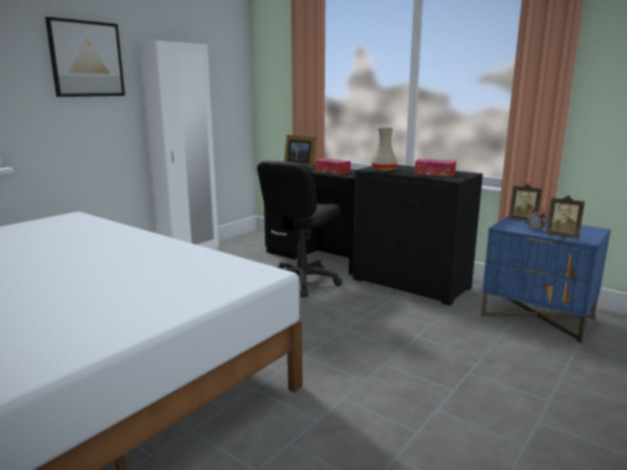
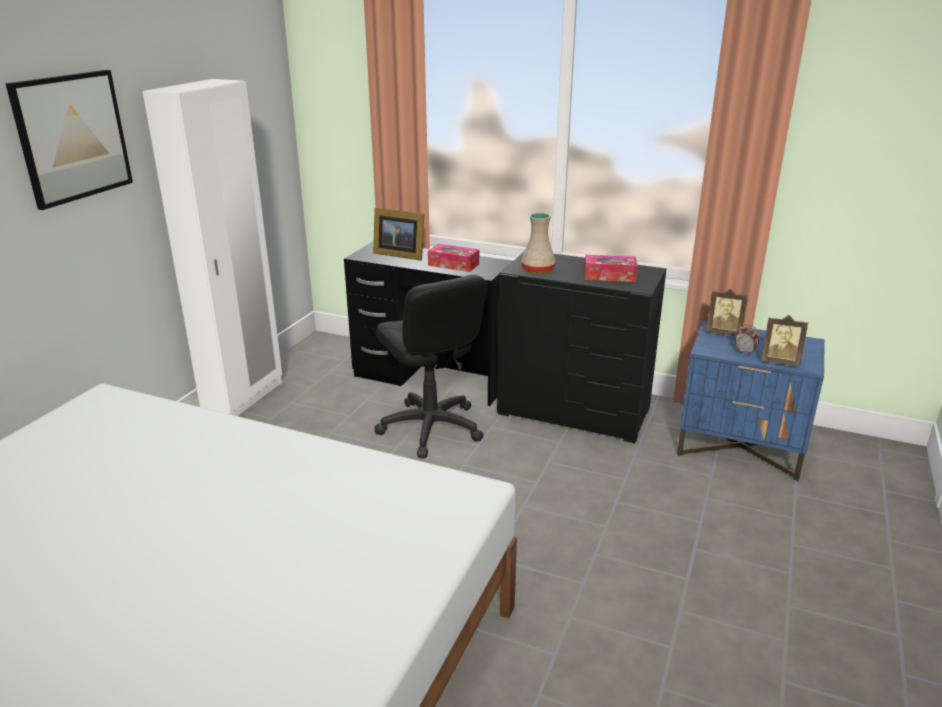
camera: 15 degrees left, 10 degrees up
(301, 282) = (430, 428): black office chair -> black office chair turned 45 degrees counterclockwise

